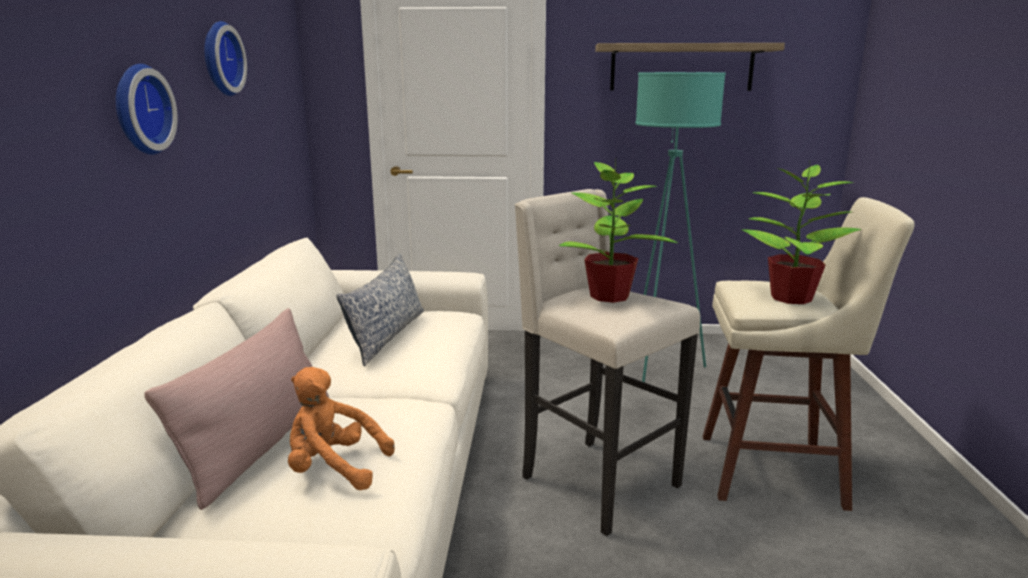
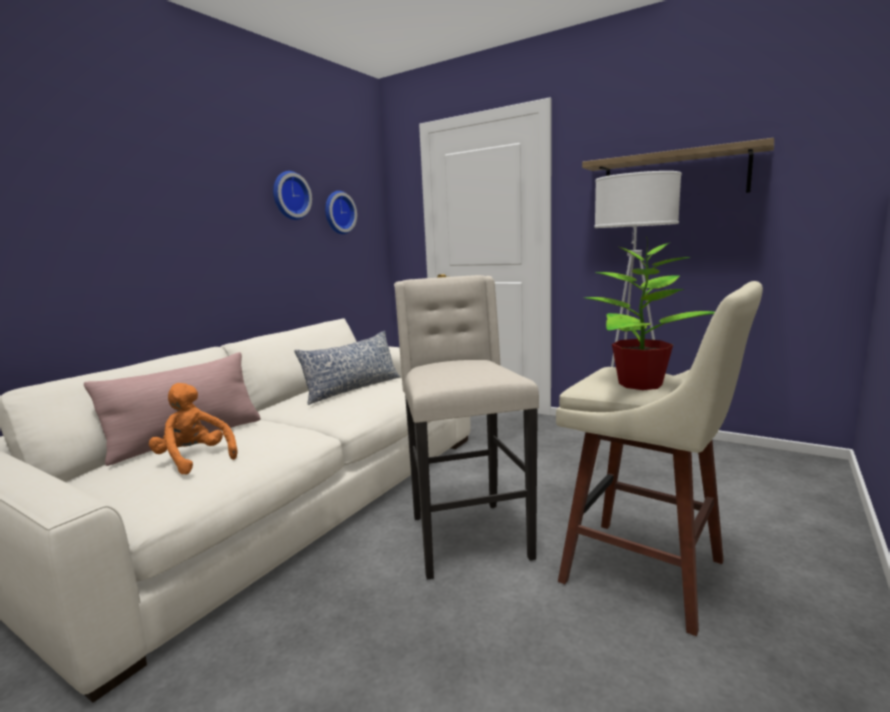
camera: 30 degrees right, 5 degrees down
(139, 109) = (202, 224): wall clock -> wall clock (338, 213)
(609, 296) = (466, 366): potted plant -> none
(659, 367) = (626, 458): turquoise floor lamp -> white floor lamp

